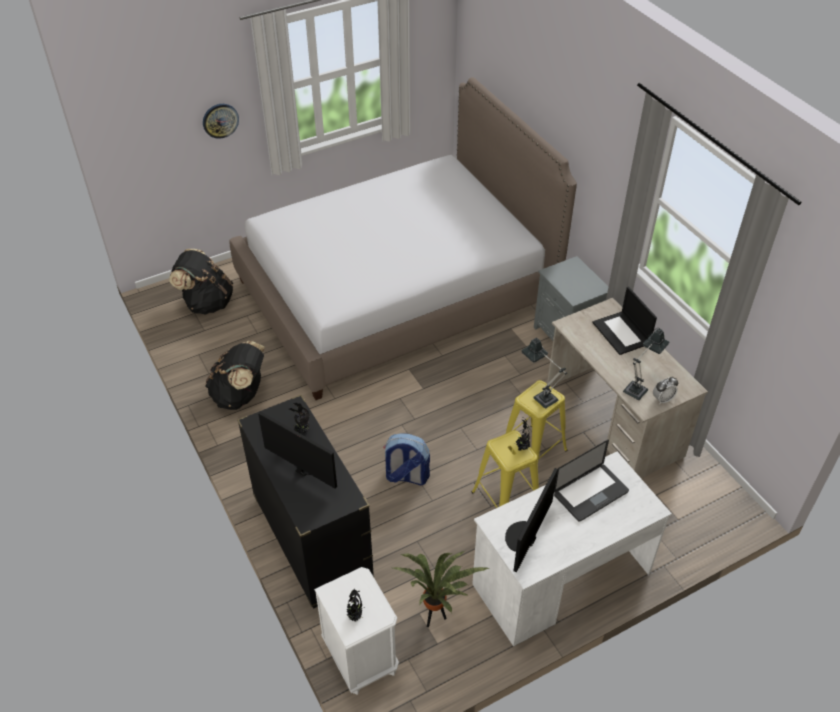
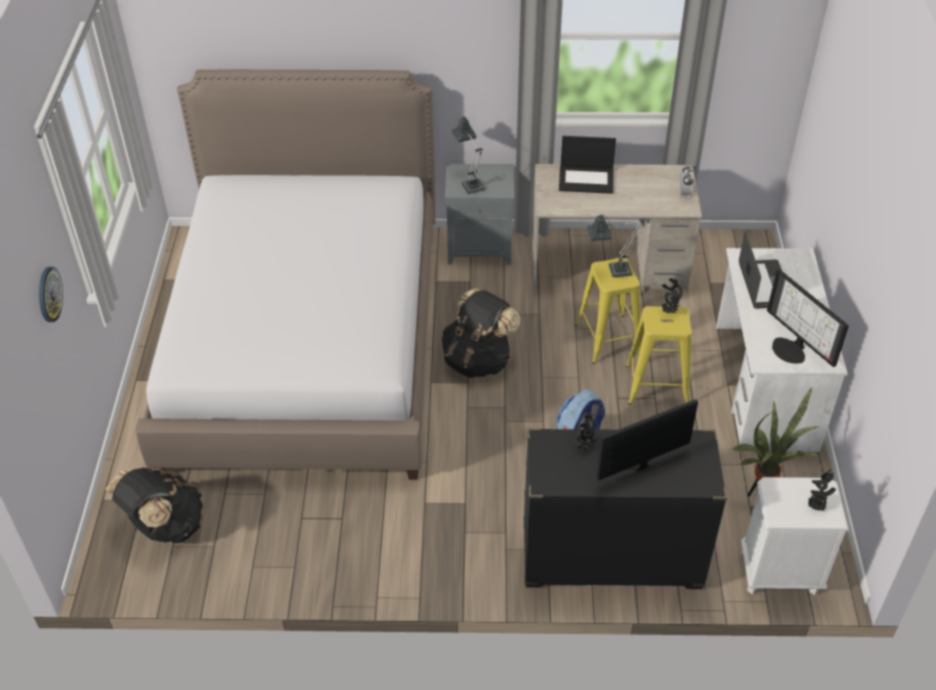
camera: 60 degrees left, 0 degrees up
(240, 395) = (356, 547): black backpack -> black backpack (478, 360)
(638, 388) = (661, 201): table lamp -> table lamp (470, 184)

